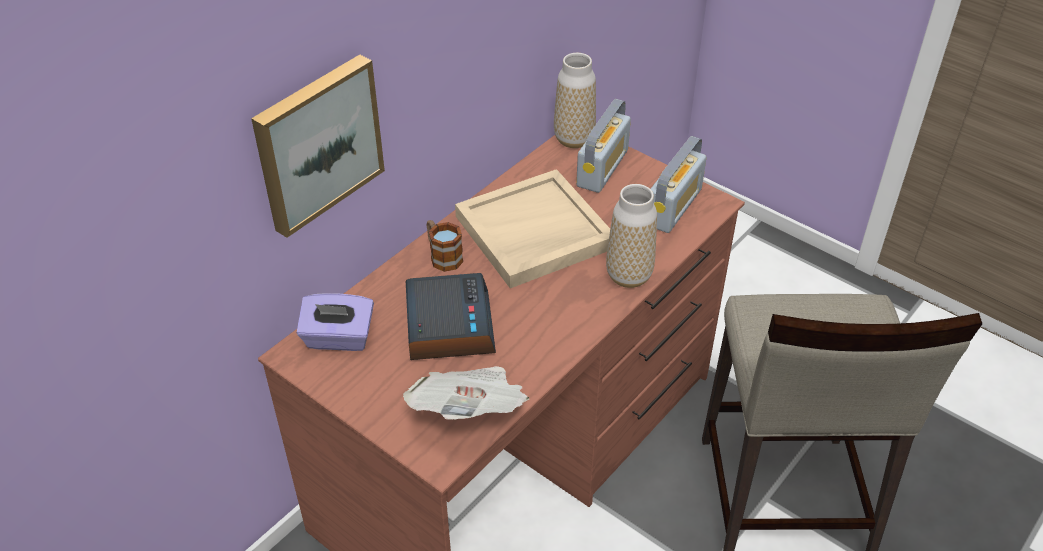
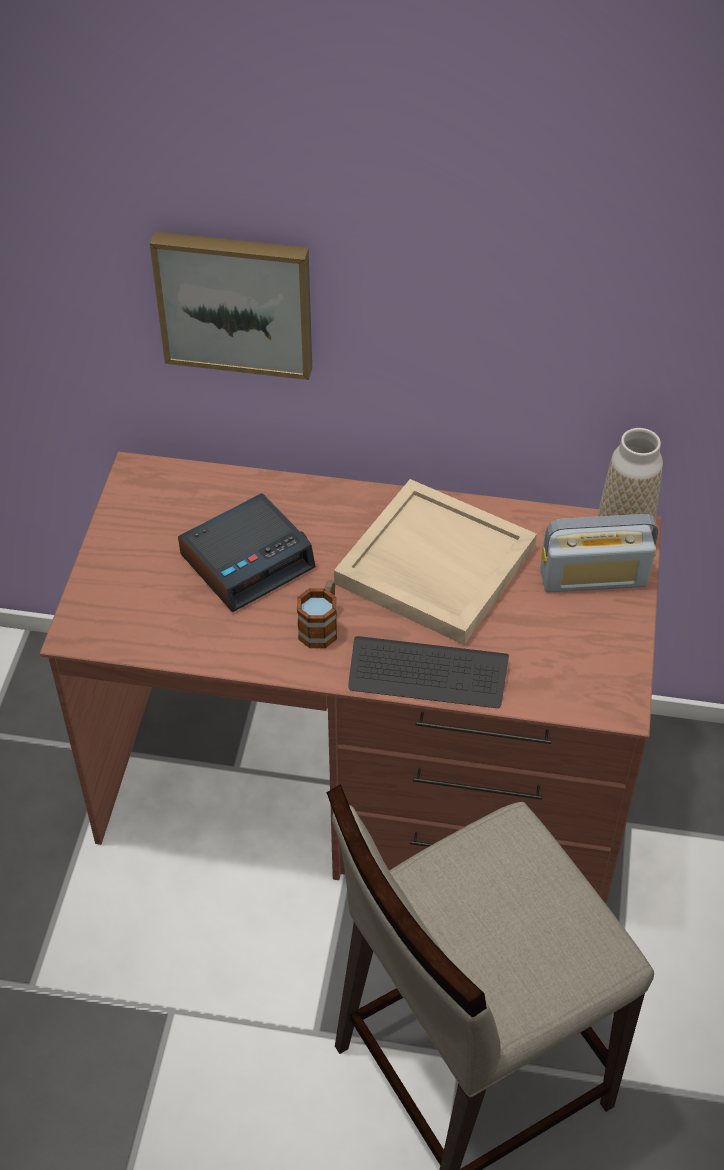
camera: 60 degrees right, 5 degrees up
(338, 338) = (176, 491): purple tissue box -> none
(442, 256) = (342, 511): mug -> mug (321, 626)
(470, 412) = (146, 629): newspaper -> none
(628, 276) = (427, 674): vase -> keyboard
(673, 207) = (579, 670): radio -> none

